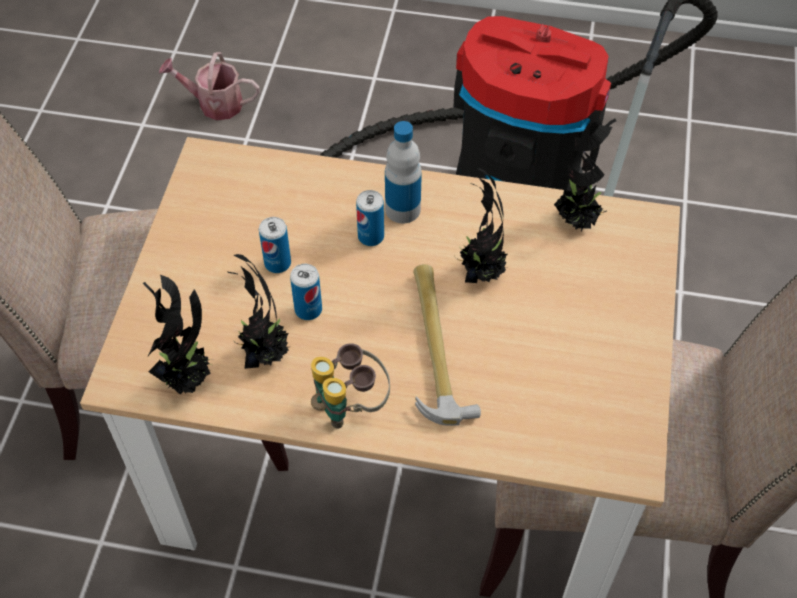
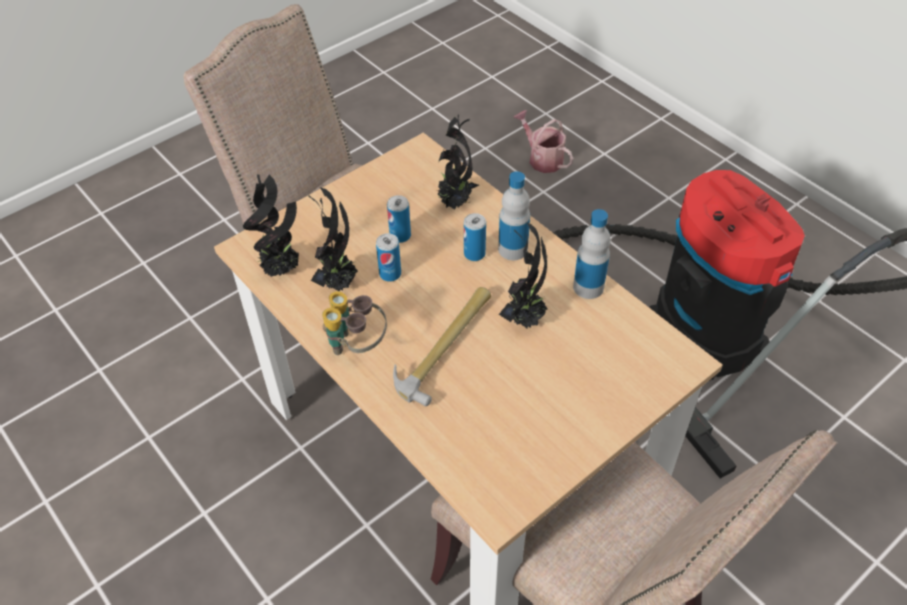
camera: 40 degrees right, 5 degrees down
(506, 204) = (588, 287): none -> bottle
(577, 221) = (629, 327): potted plant -> potted plant (455, 203)

